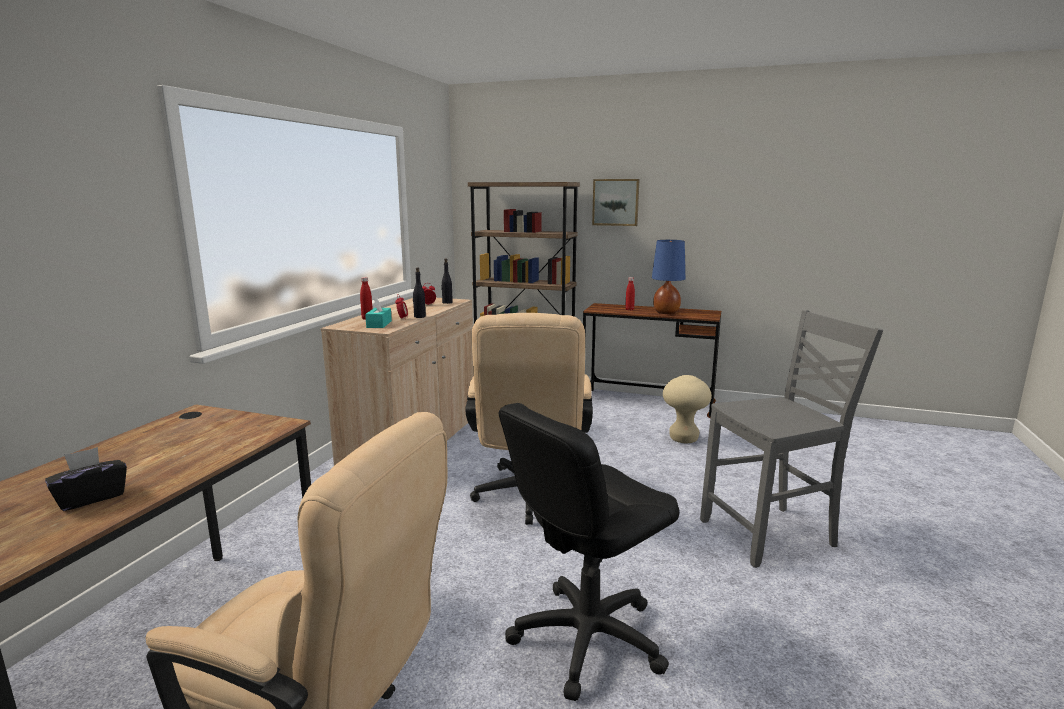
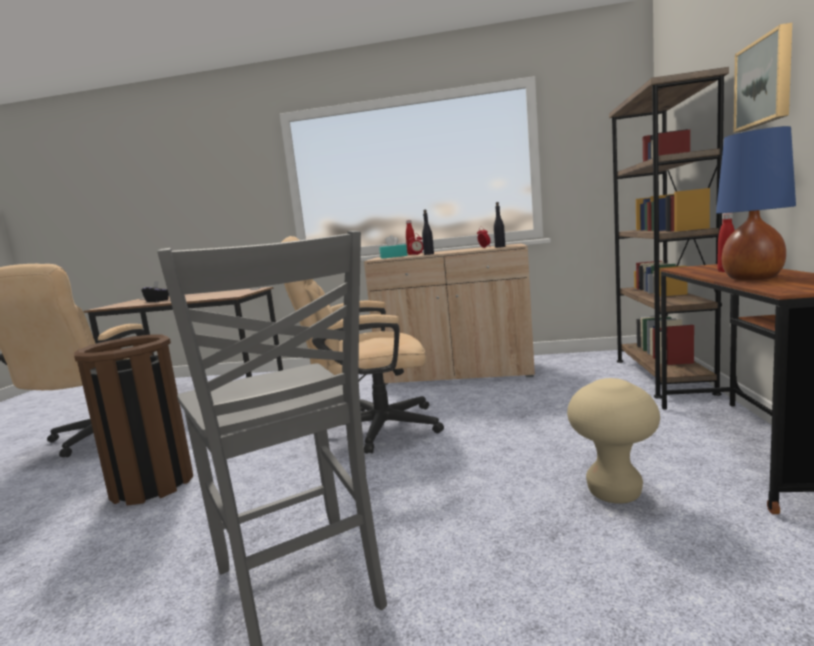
camera: 80 degrees right, 5 degrees down
(587, 638) = (152, 484): black office chair -> brown trash can

